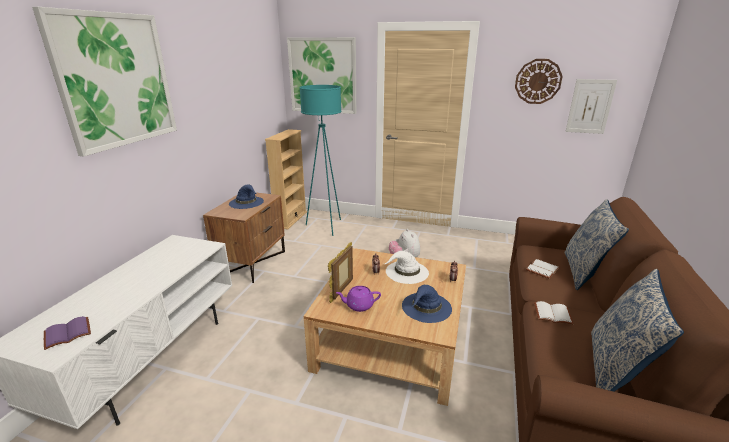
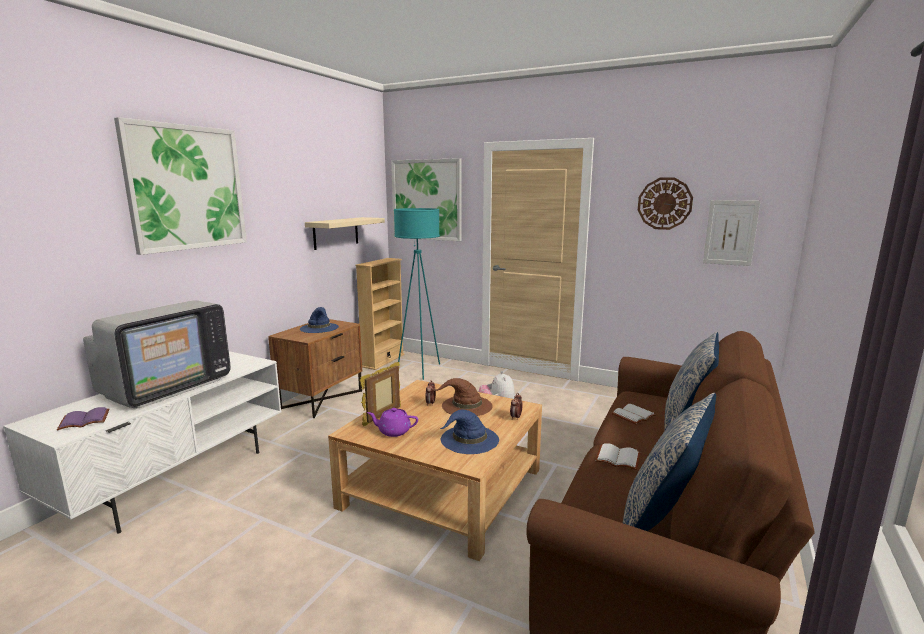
camera: 10 degrees right, 10 degrees down
(133, 283) = (167, 387): none -> television
(247, 111) = (336, 233): none -> beige shelf
(406, 272) = (466, 406): white hat -> brown hat

